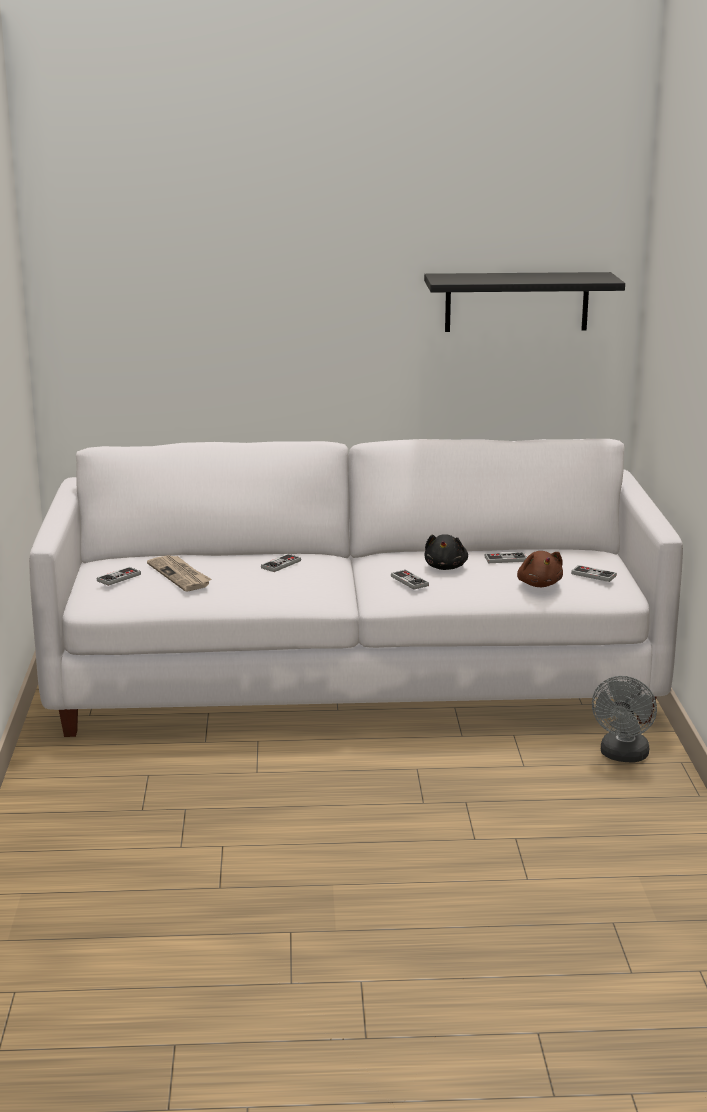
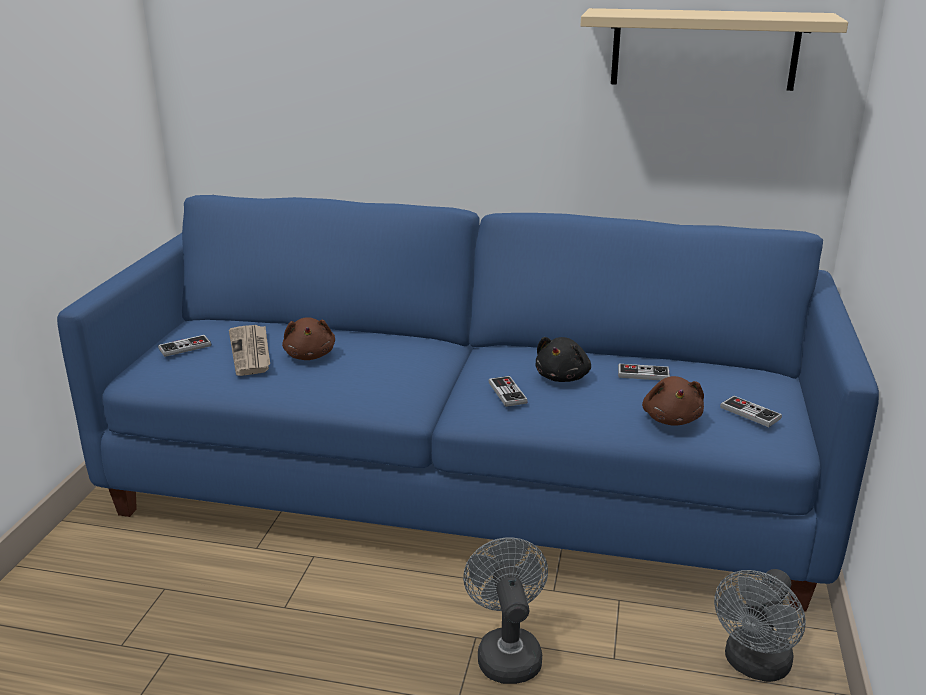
camera: 15 degrees right, 5 degrees up
(231, 573) = (310, 355): none -> brown plush toy
(281, 564) = (372, 350): game controller -> none
(354, 681) = (464, 485): white sofa -> blue sofa
(444, 773) = (507, 652): none -> grey fan
(516, 301) = (704, 49): black shelf -> beige shelf

